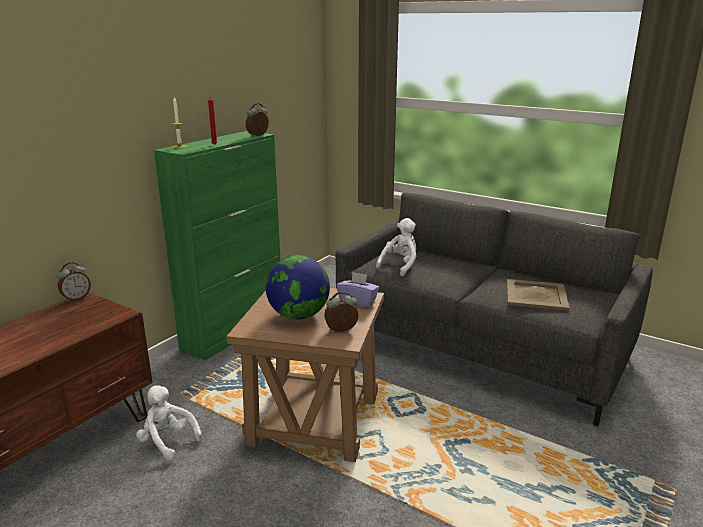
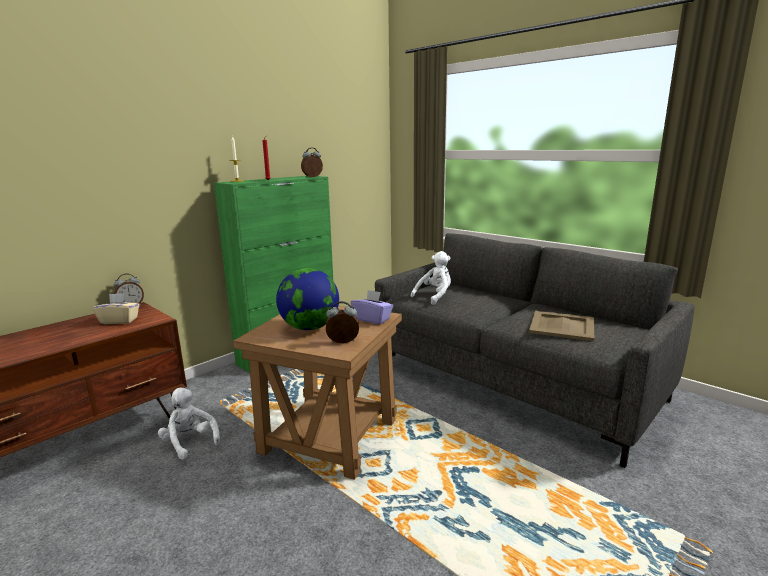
camera: 10 degrees right, 5 degrees down
(76, 318) = (119, 321): none -> beige tissue box

